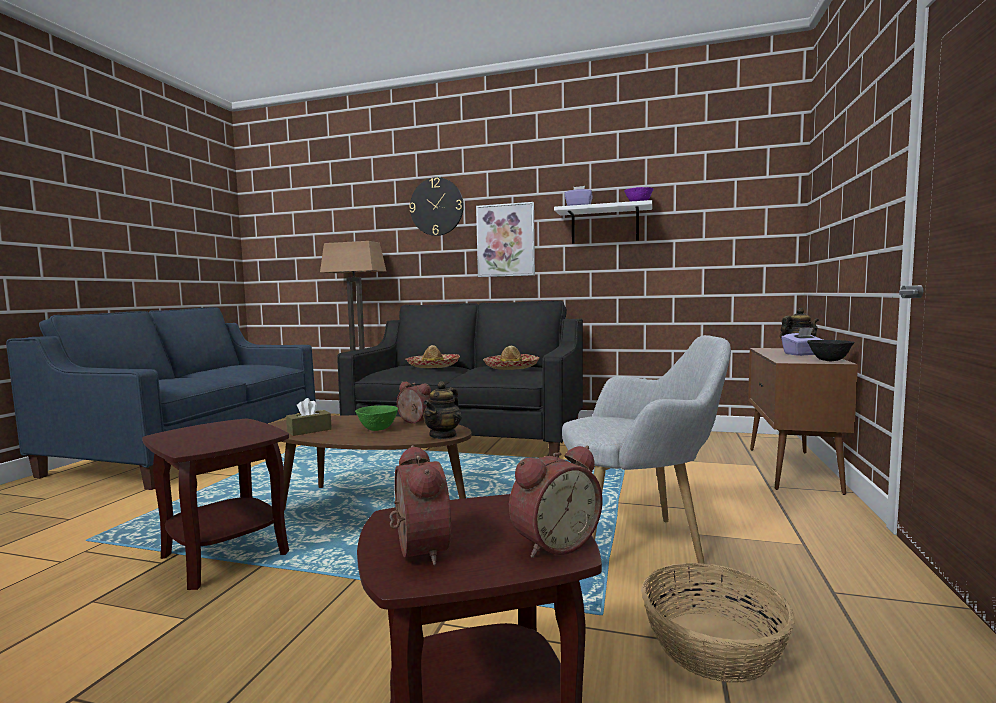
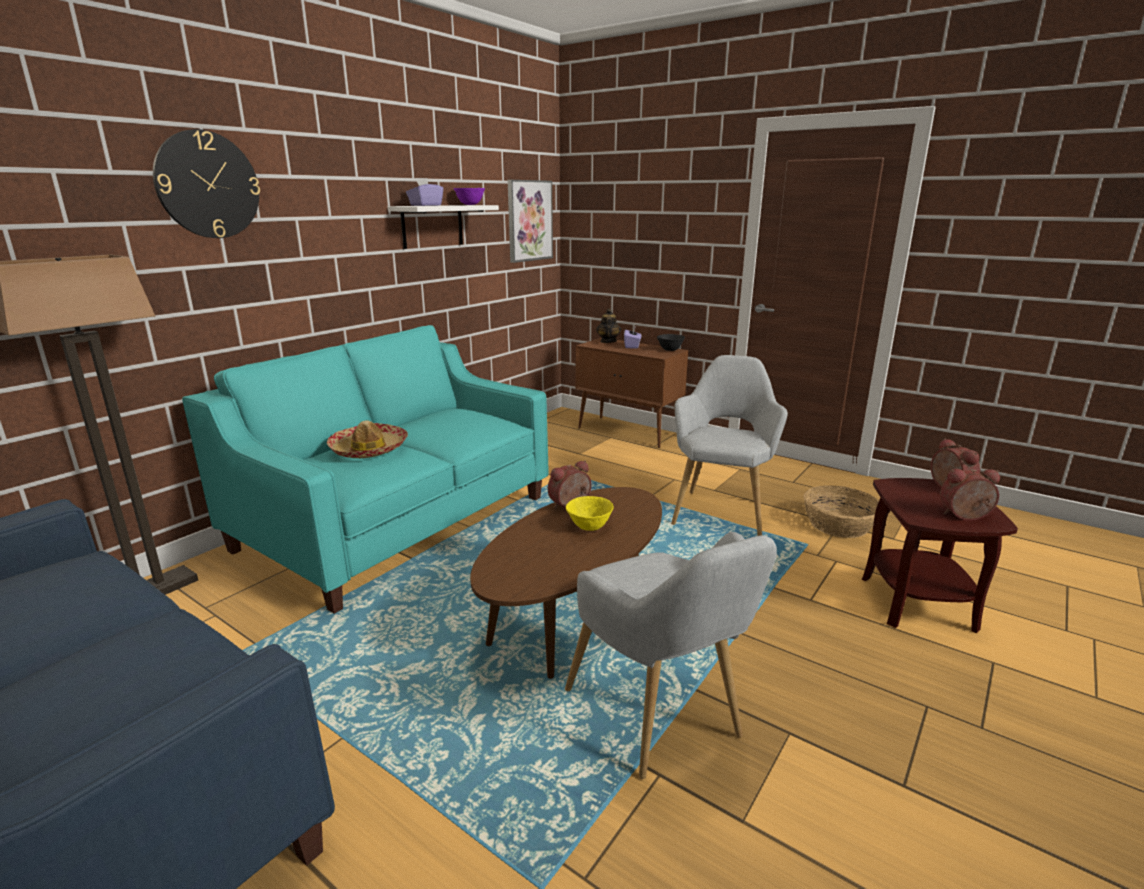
camera: 70 degrees left, 15 degrees up
(224, 555) = (660, 719): brown side table -> grey armchair
(309, 430) = (558, 566): brown tissue box -> none
(377, 429) = (589, 527): green bowl -> yellow bowl
(443, 435) = (640, 499): teapot -> none
(470, 438) = (397, 523): black sofa -> turquoise sofa
(506, 240) = (327, 245): picture -> picture (529, 221)
(511, 367) = (455, 419): hat -> none

